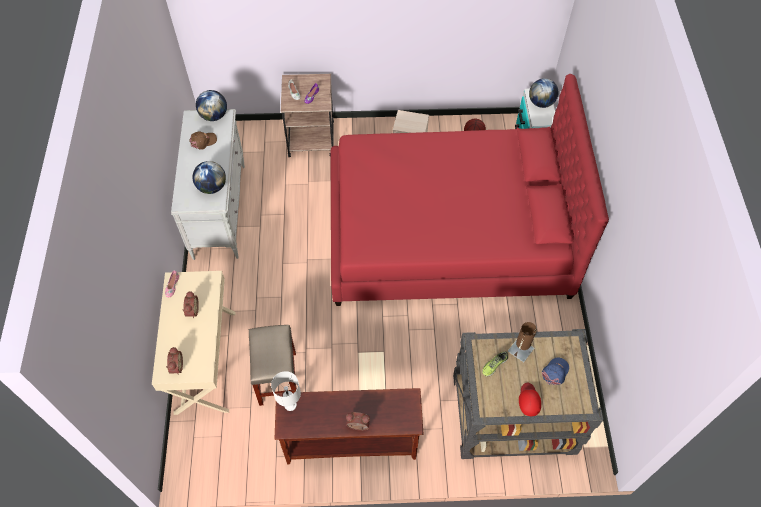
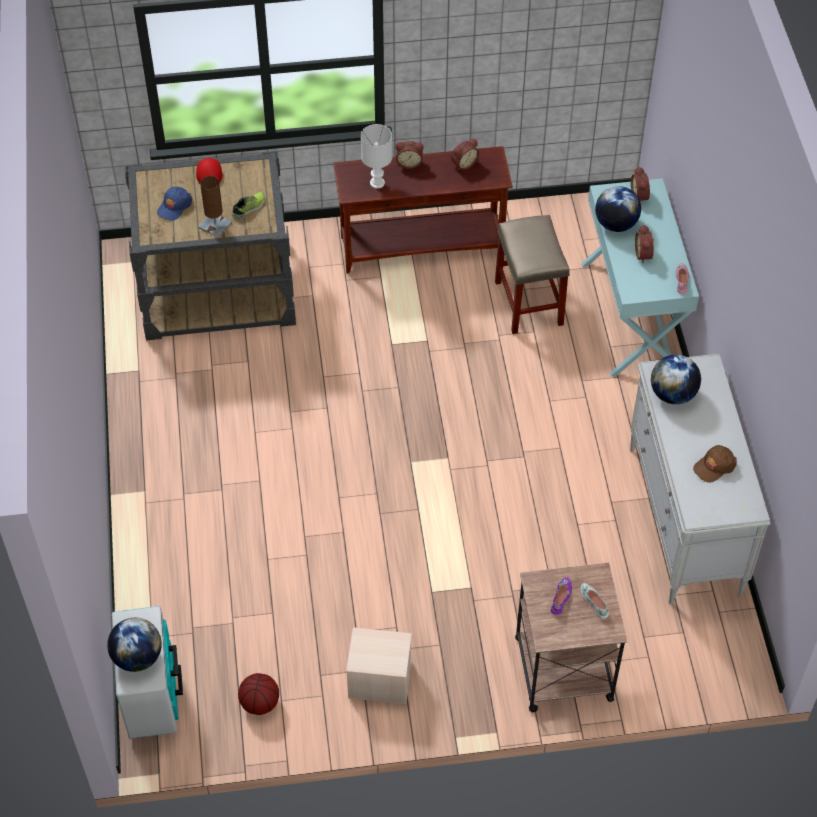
camera: 175 degrees right, 5 degrees down
(204, 361) = (631, 314): beige desk -> turquoise desk
(214, 115) = (714, 514): globe -> globe (616, 224)
(290, 405) = (492, 176): white table lamp -> white table lamp (376, 182)
(312, 421) = (463, 163): none -> alarm clock
(448, 233) = (305, 514): red bed -> none

